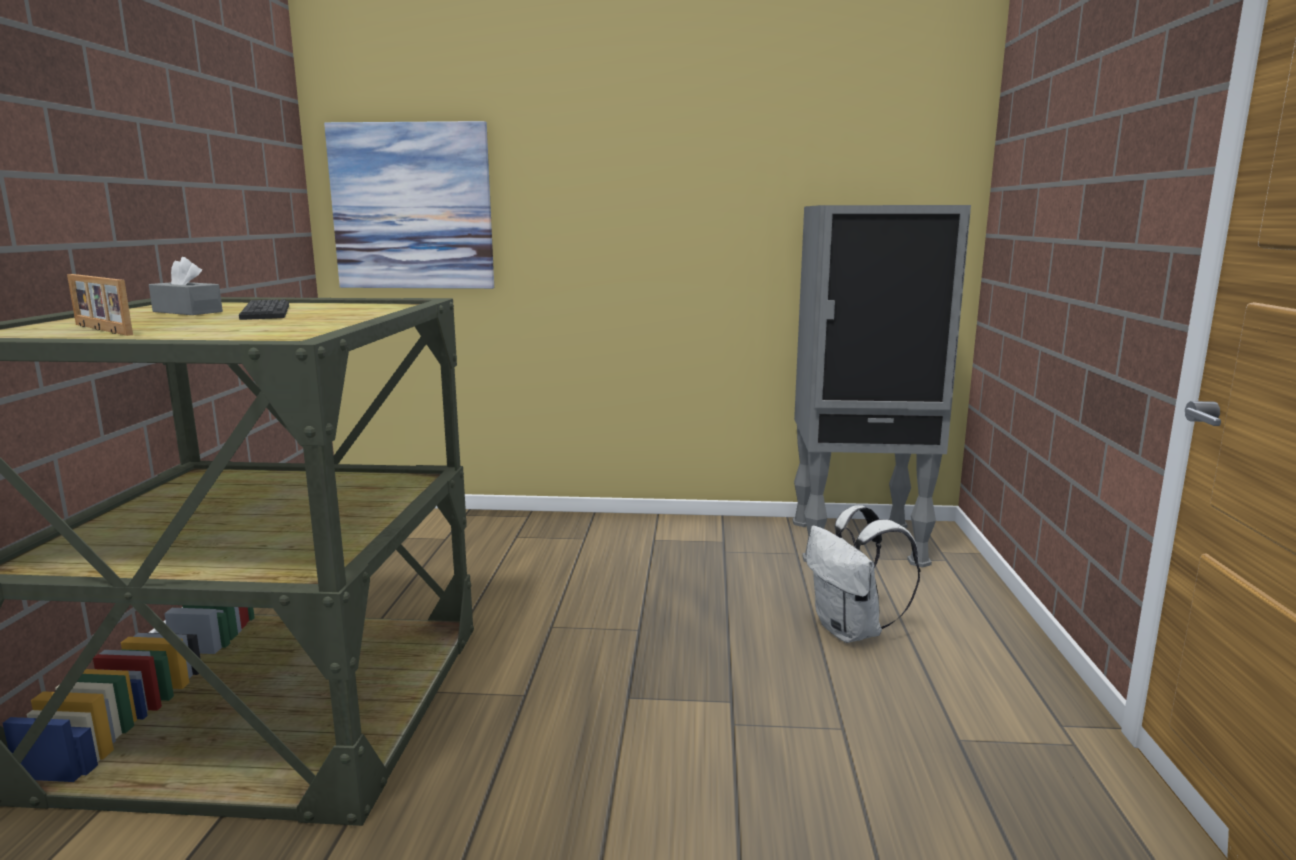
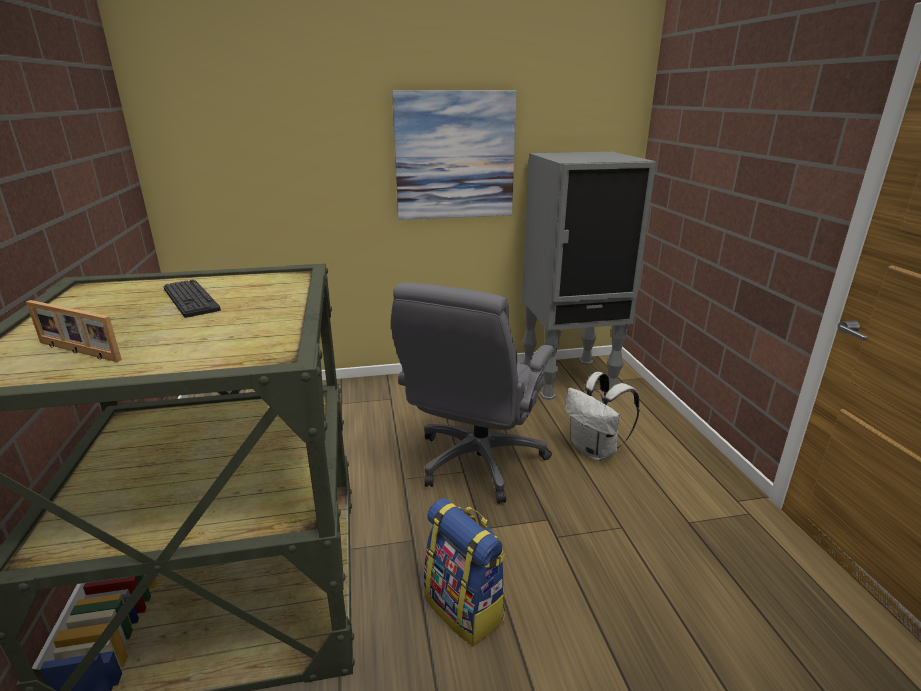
camera: 15 degrees left, 10 degrees up
(187, 311) = (118, 305): grey tissue box -> none
(412, 207) = (228, 159): picture -> picture (455, 156)
(552, 783) = (465, 608): none -> backpack
(658, 624) = (474, 465): none -> grey office chair

